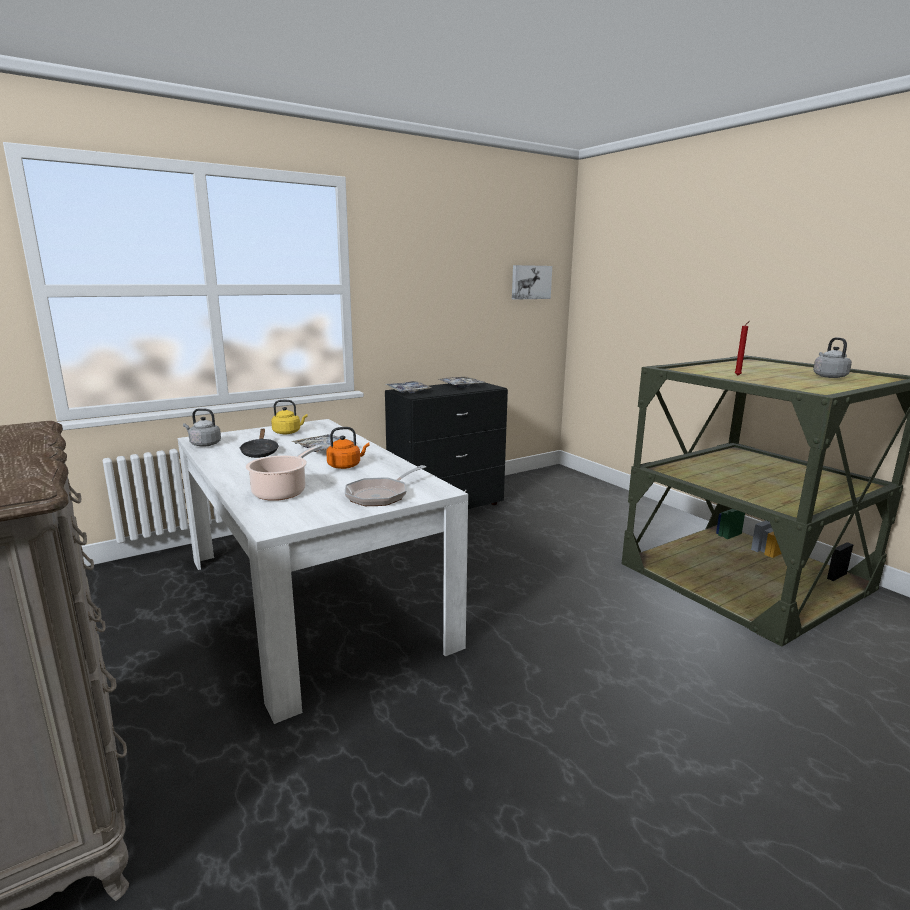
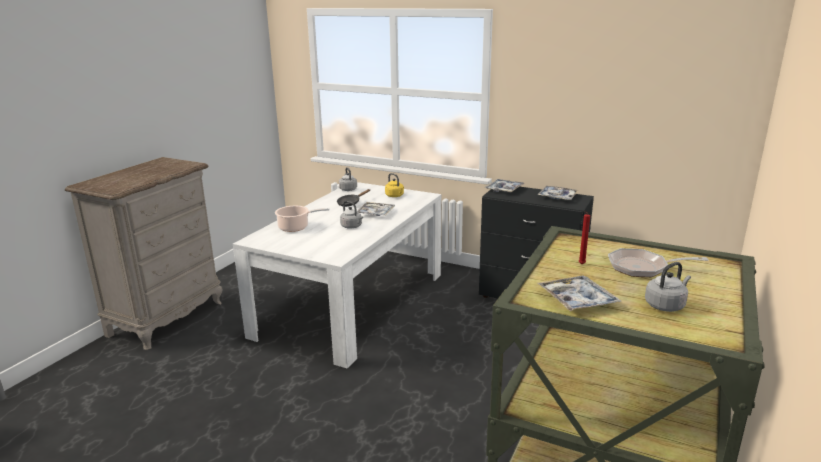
camera: 60 degrees right, 5 degrees up
(346, 466) = (352, 226): orange kettle -> grey kettle
(380, 495) = (314, 247): frying pan -> frying pan (642, 267)
(530, 282) = (698, 105): picture -> none
(816, 386) = (577, 300): none -> tray

